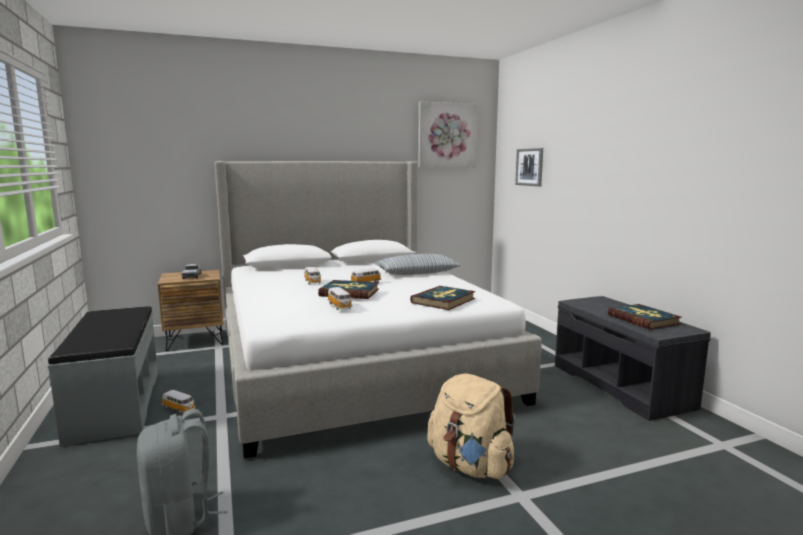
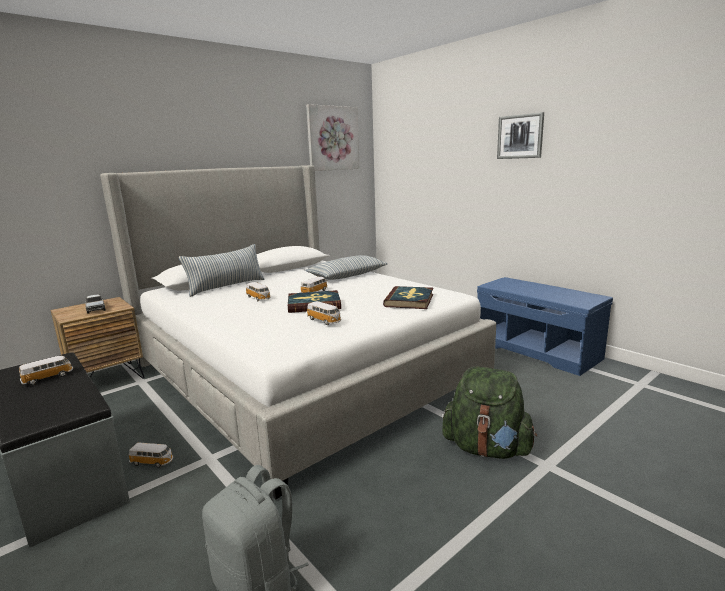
camera: 20 degrees left, 5 degrees up
(117, 321) = (48, 378): none -> toy car
(300, 270) = (226, 286): none -> pillow
(470, 466) = (486, 448): beige backpack -> green backpack
(530, 167) = (416, 167): picture -> picture (520, 136)
(622, 386) = (538, 350): grey bench -> blue bench
(643, 319) = (558, 293): book -> none

